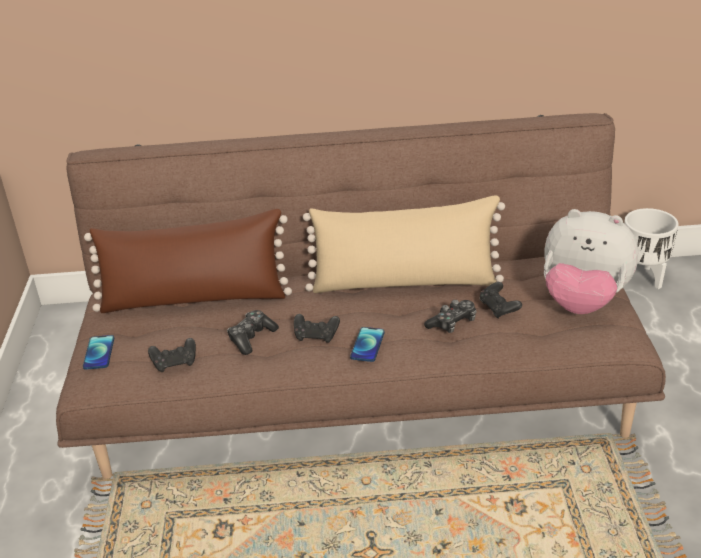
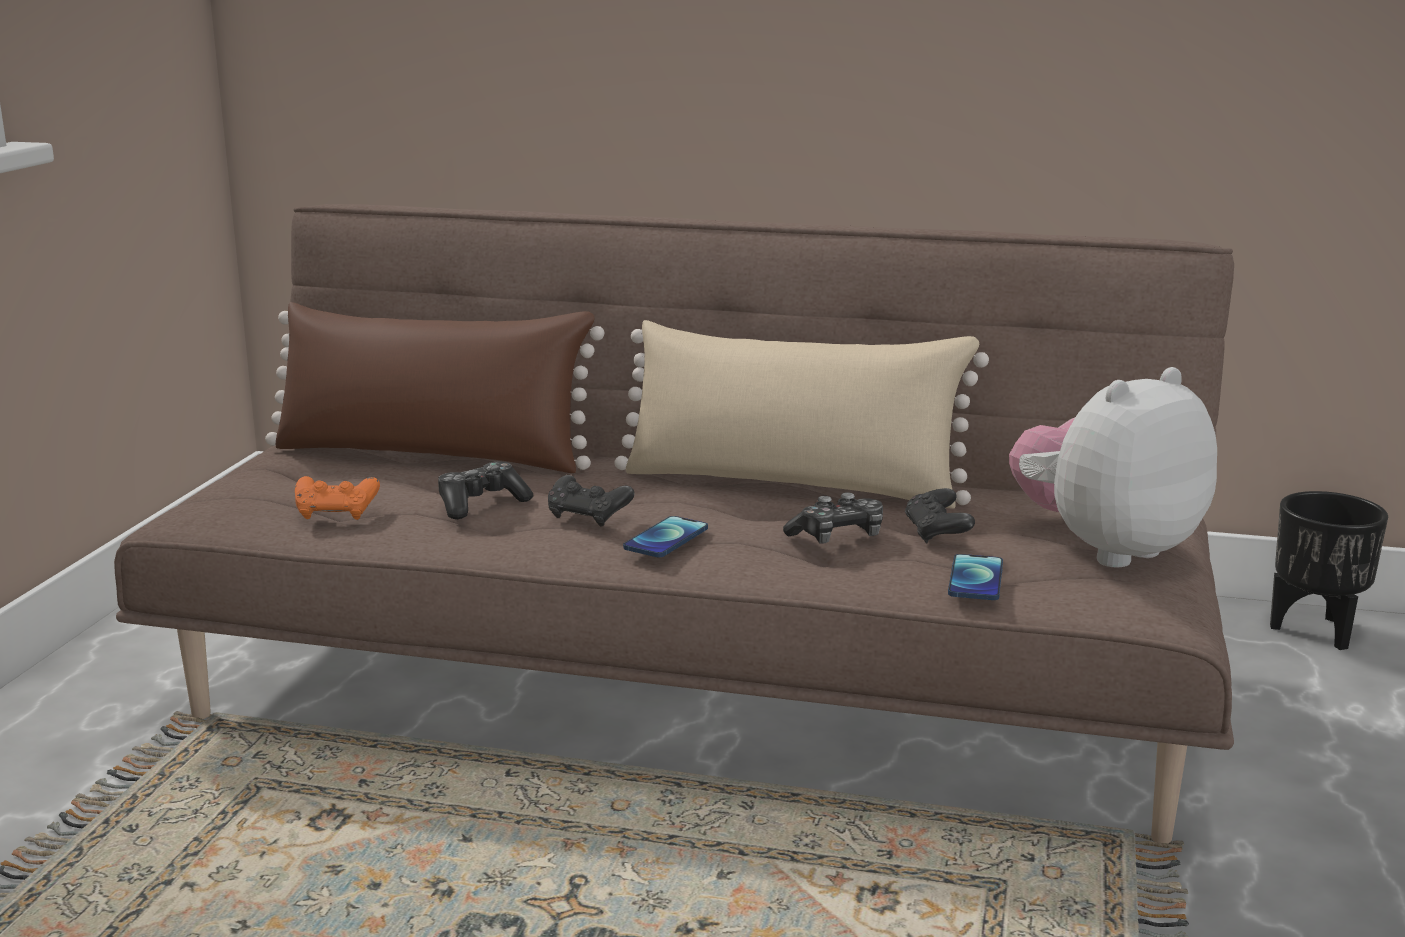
camera: 15 degrees right, 15 degrees down
(99, 353) = (231, 485): phone -> phone (975, 579)
(175, 363) = (337, 513): black game controller -> orange game controller
(583, 302) = (1106, 549): plush toy -> plush toy turned 105 degrees clockwise
(643, 278) = (1316, 631): white planter -> black planter

